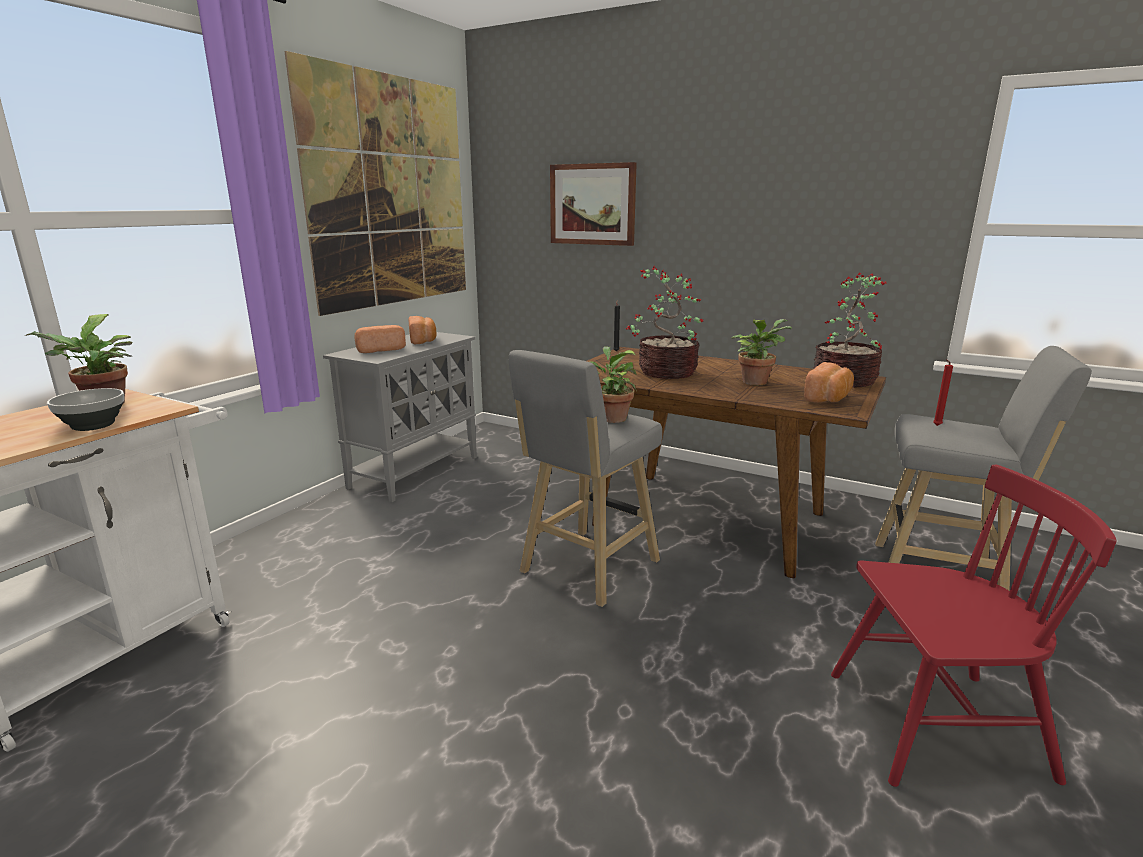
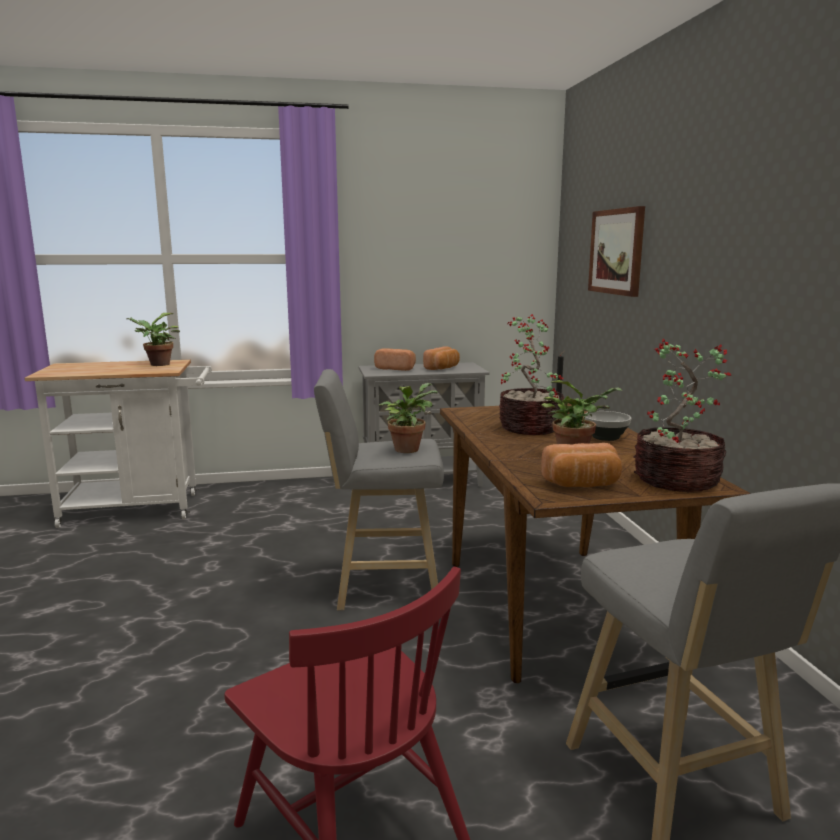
camera: 50 degrees right, 5 degrees down
(94, 425) = (127, 371): bowl -> bowl (606, 437)
(391, 193) = (450, 241): picture -> none
(936, 426) = (664, 555): red candle -> none

